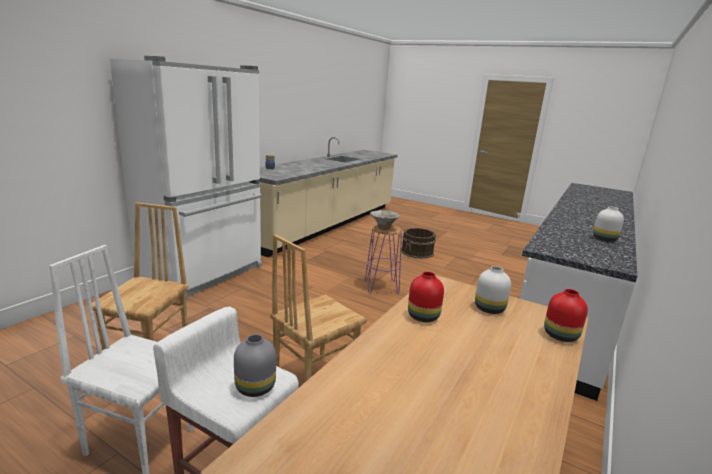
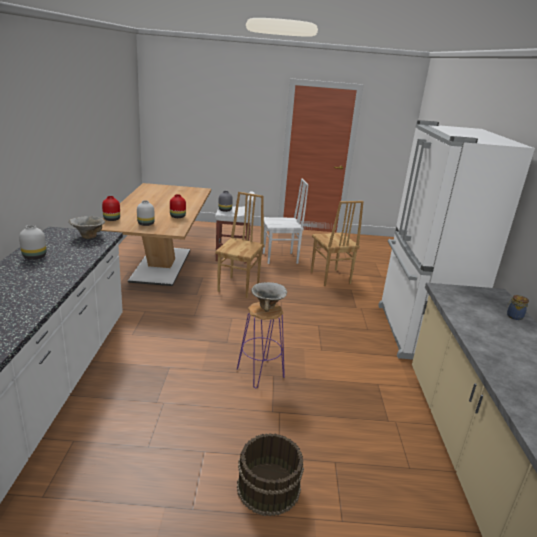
camera: 150 degrees right, 5 degrees up
(564, 250) = (88, 236): none -> bowl

